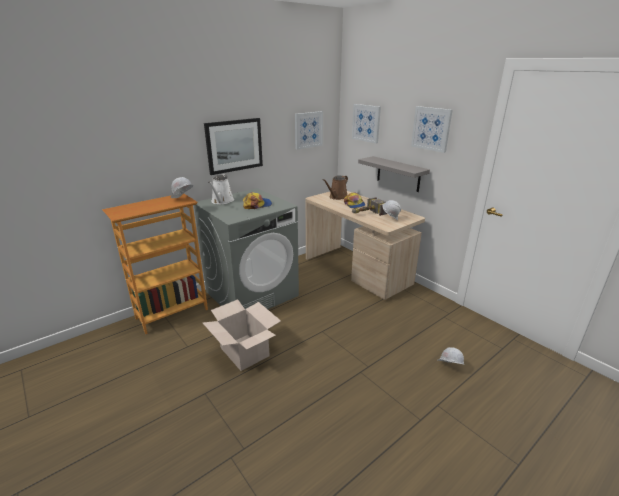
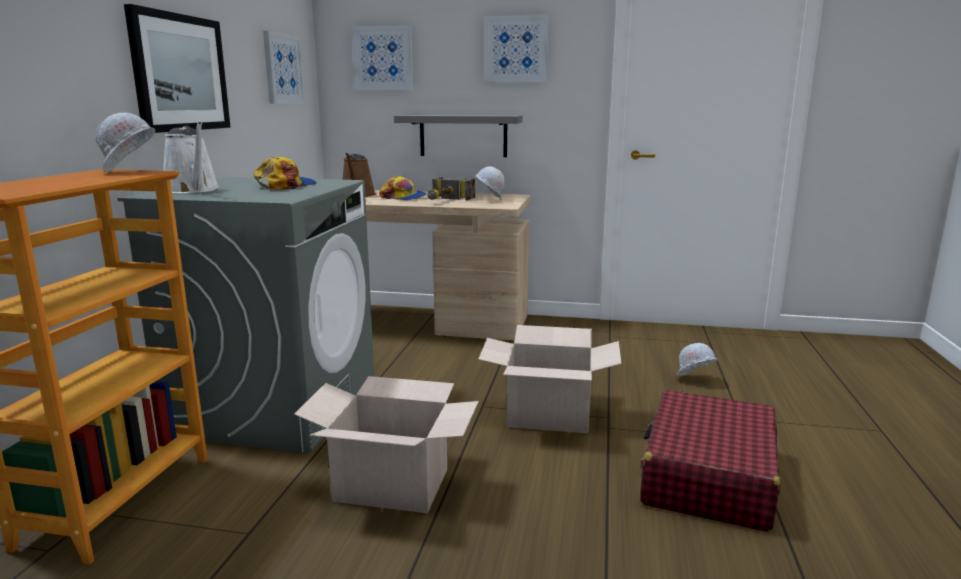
camera: 40 degrees left, 10 degrees down
(343, 350) = (549, 415): none -> cardboard box
(366, 425) = (707, 477): none -> red suitcase

